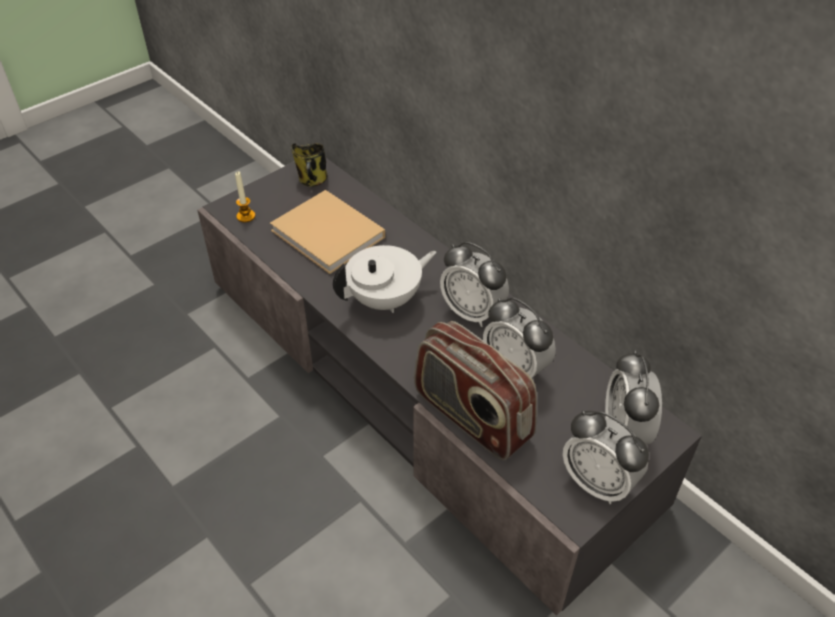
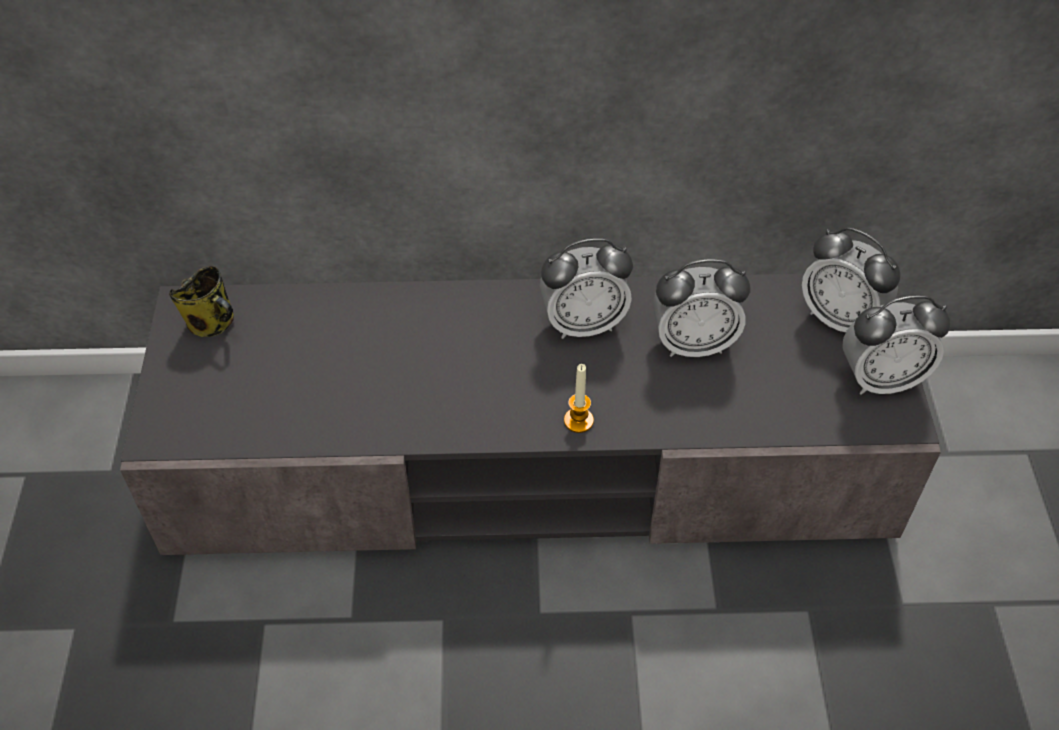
camera: 50 degrees left, 5 degrees up
(246, 216) = (198, 426): candle -> candle (578, 421)
(330, 235) = (330, 367): beige book -> none
(386, 299) = (489, 382): white teapot -> none
(471, 416) = (721, 419): radio -> none

